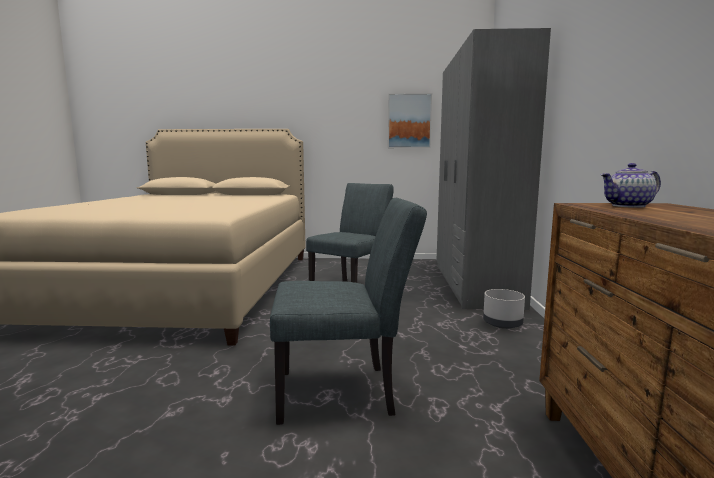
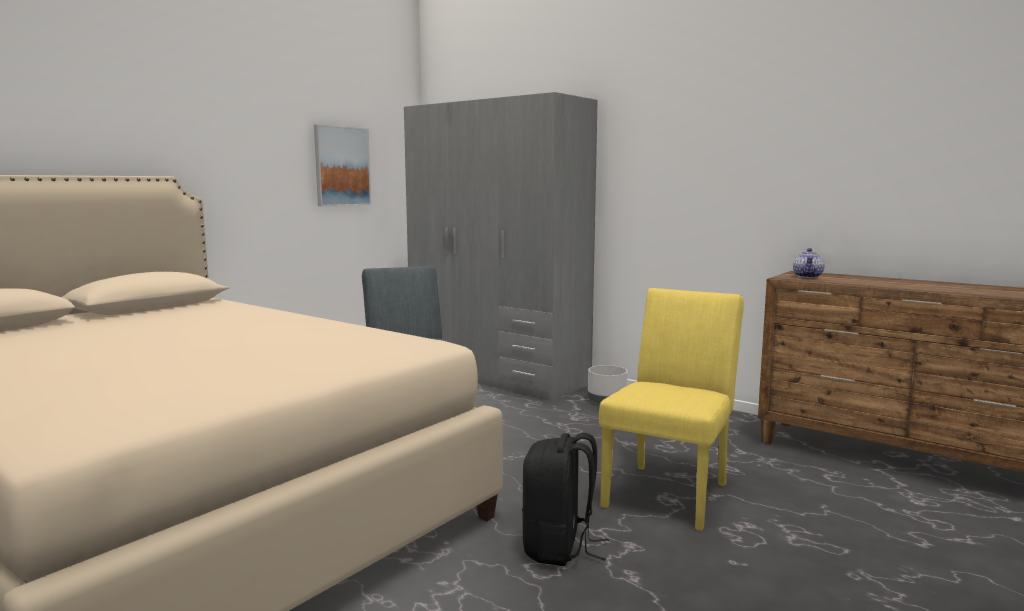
camera: 55 degrees left, 0 degrees up
(203, 375) = (559, 548): none -> black backpack
(345, 392) = (670, 491): grey chair -> yellow chair

